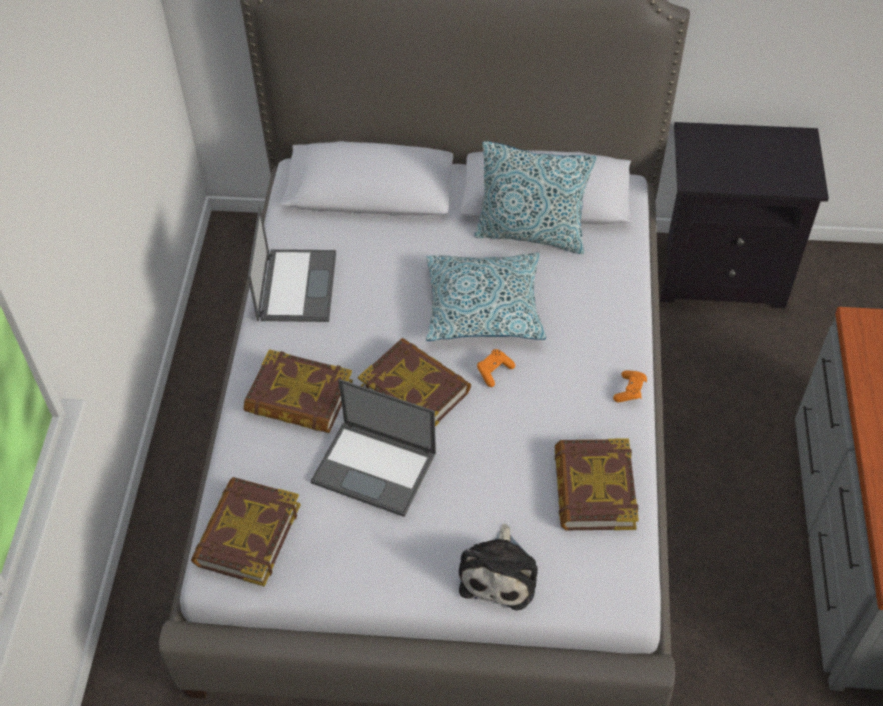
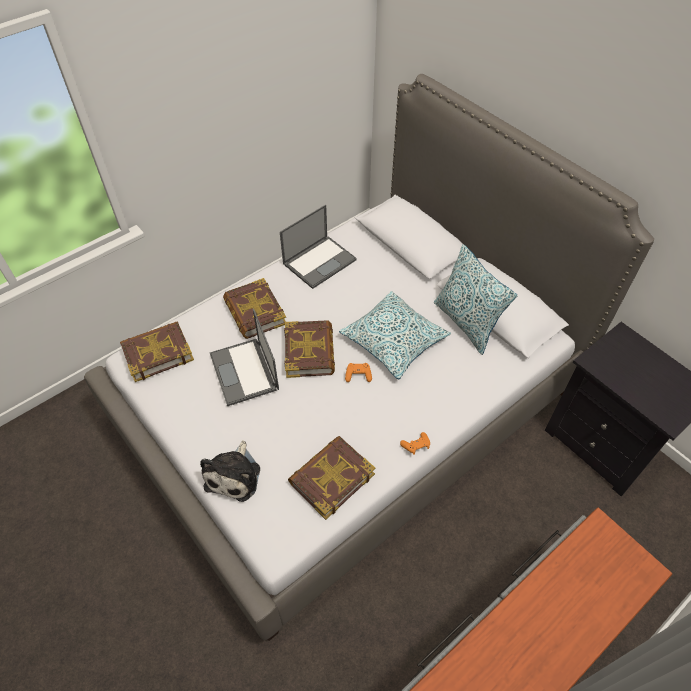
camera: 45 degrees right, 0 degrees up
(500, 573) = (234, 475): plush toy -> plush toy turned 45 degrees counterclockwise

